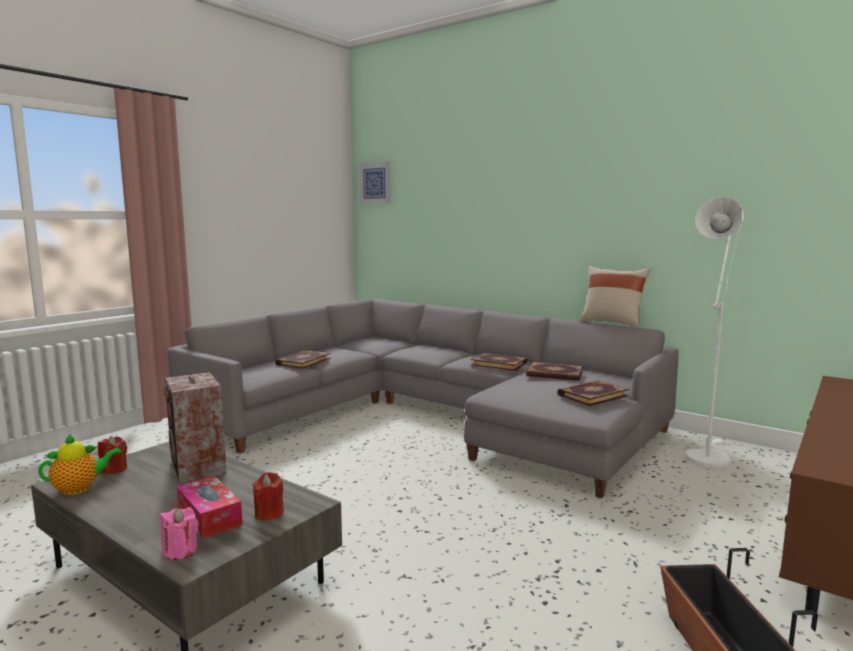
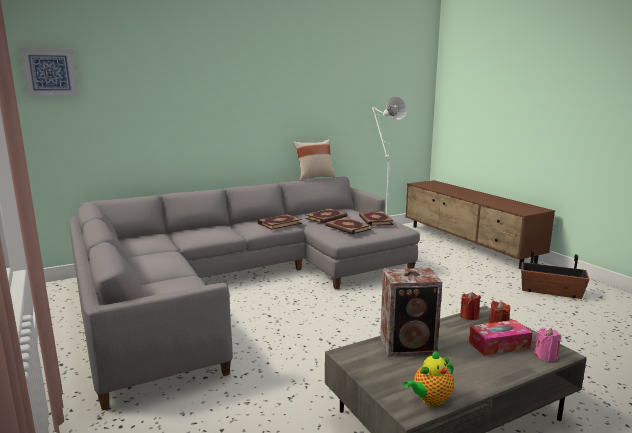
camera: 65 degrees left, 5 degrees up
(80, 488) = (430, 399): teapot -> teapot turned 120 degrees counterclockwise
(113, 469) = (390, 384): red candle -> red candle (469, 316)
(303, 361) = (168, 274): book -> book (347, 228)

